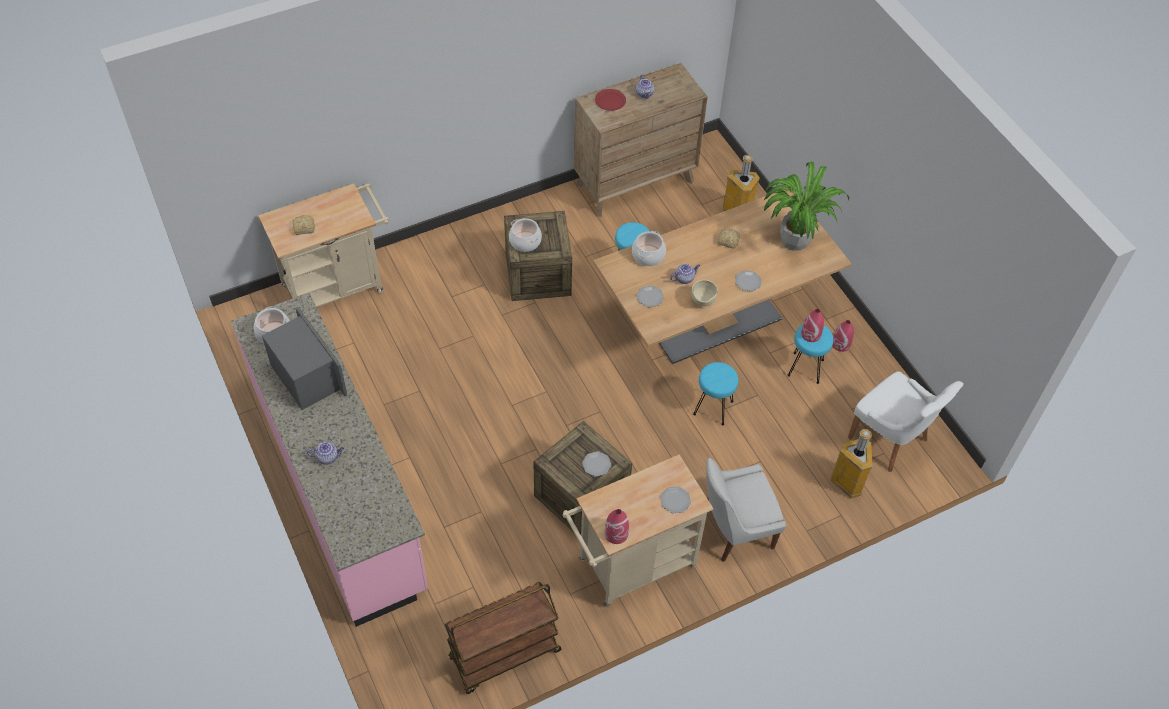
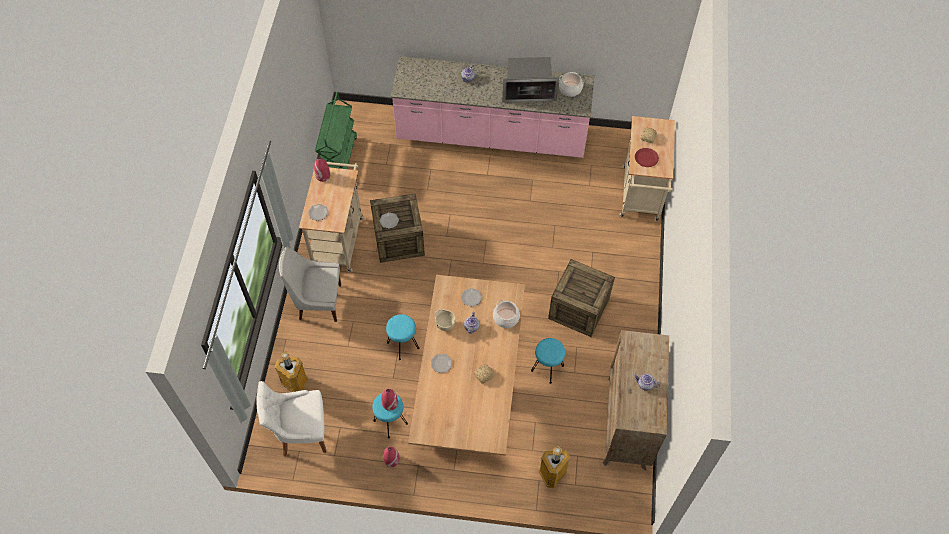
camera: 125 degrees right, 5 degrees up
(504, 655) = (338, 158): brown cart -> green cart
(525, 241) = (582, 276): cooking pot -> none
(610, 101) = (651, 356): red plate -> red plate (646, 158)
(734, 529) = (318, 302): white chair -> white chair turned 105 degrees counterclockwise
(794, 239) = (455, 419): potted plant -> none

